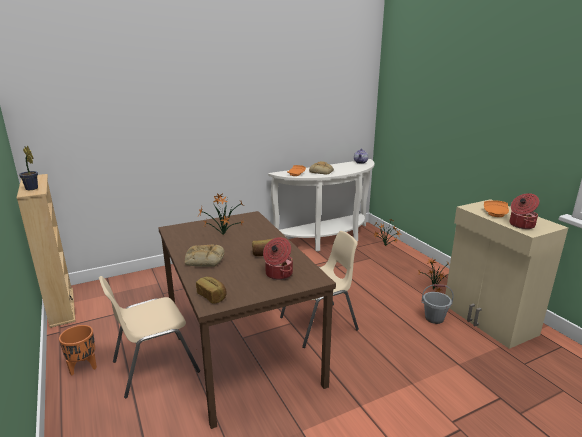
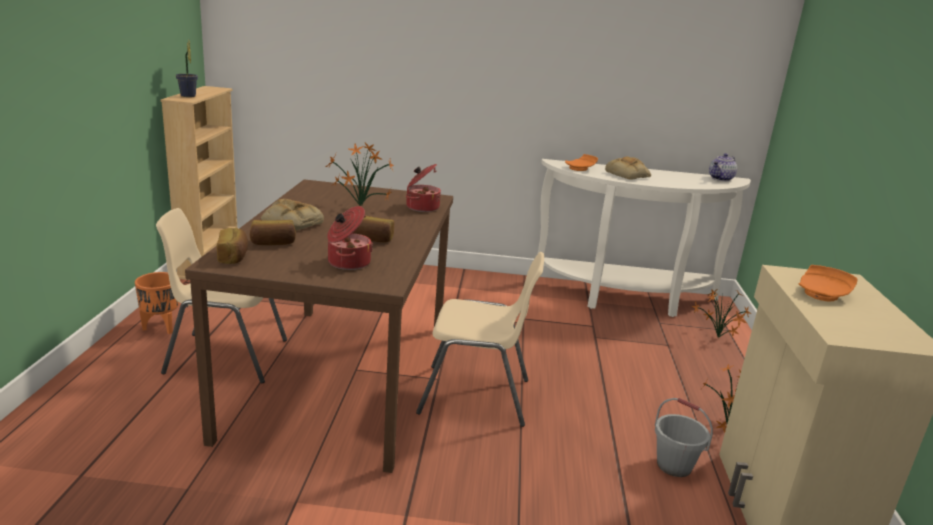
camera: 30 degrees right, 0 degrees up
(218, 278) = (273, 243): none -> bread
(521, 225) = (842, 322): cooking pot -> cooking pot (421, 207)

